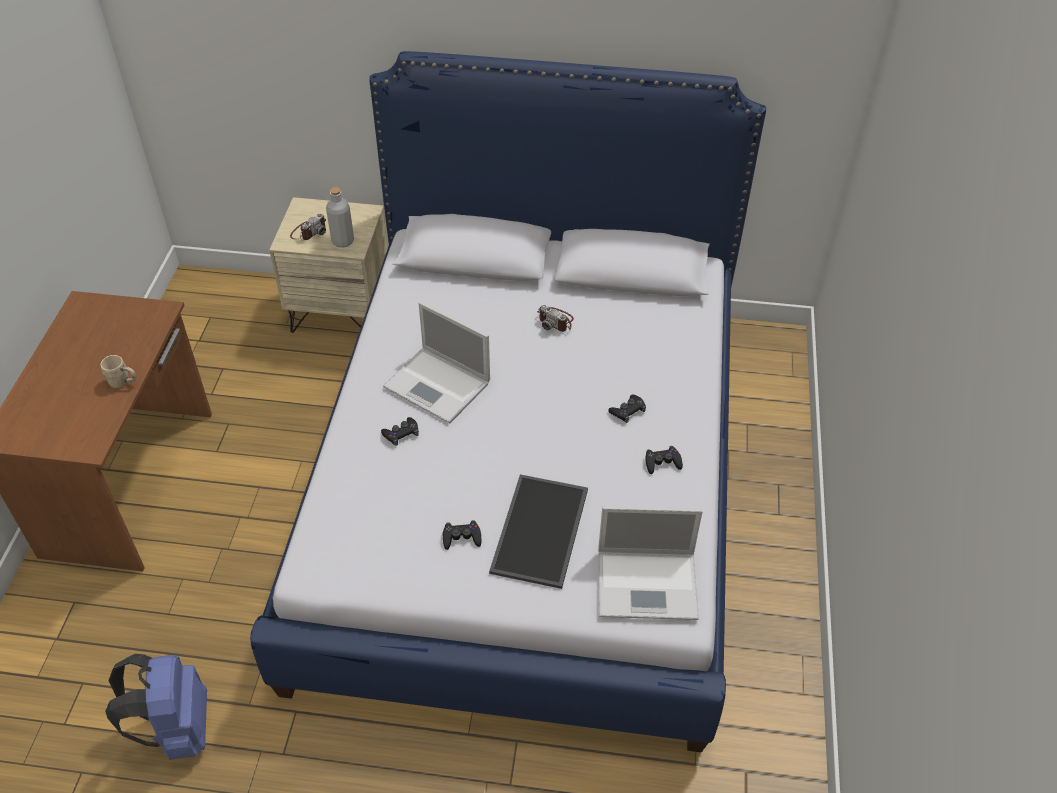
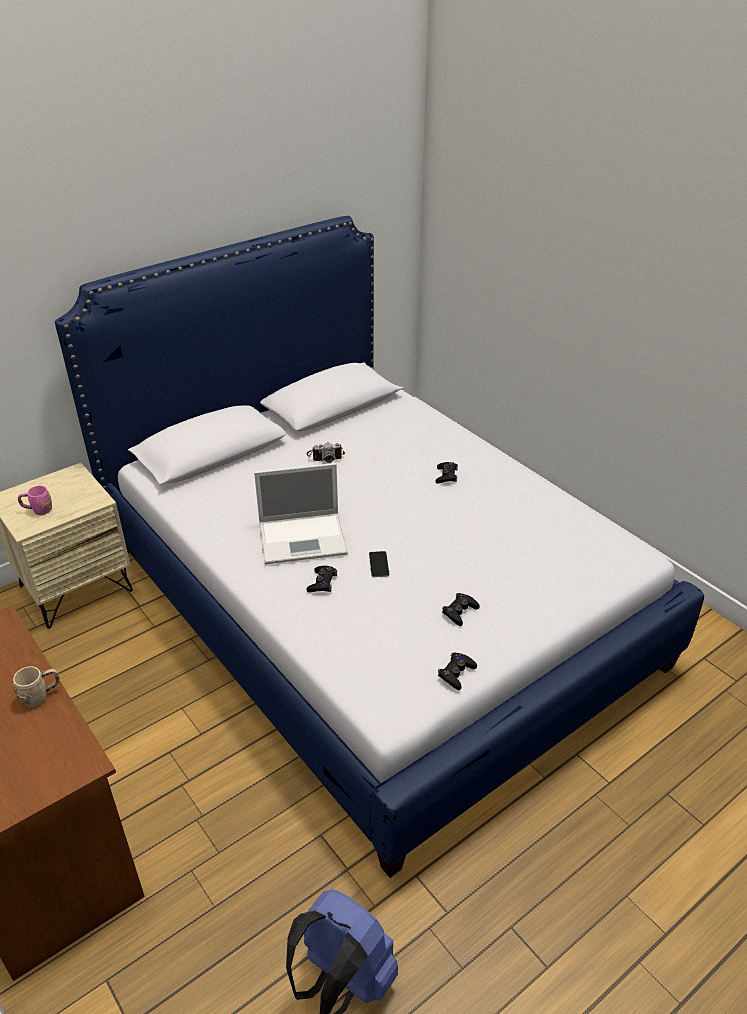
camera: 45 degrees left, 10 degrees down
(309, 231) = (38, 510): camera -> pink mug
(343, 241) = (80, 501): grey bottle -> none
(458, 450) = (379, 564): none -> phone
(541, 532) = (501, 572): tray -> none
(649, 584) = (600, 554): laptop -> none
(662, 462) = (507, 489): black game controller -> black game controller (456, 673)

